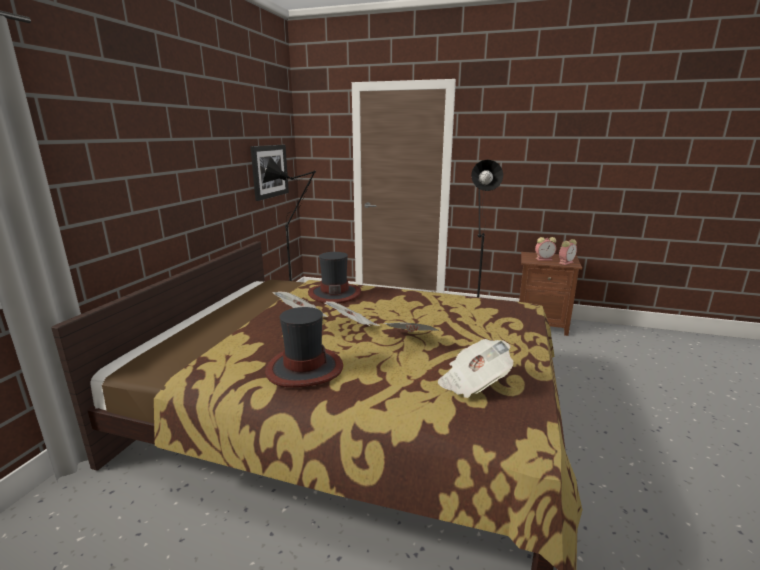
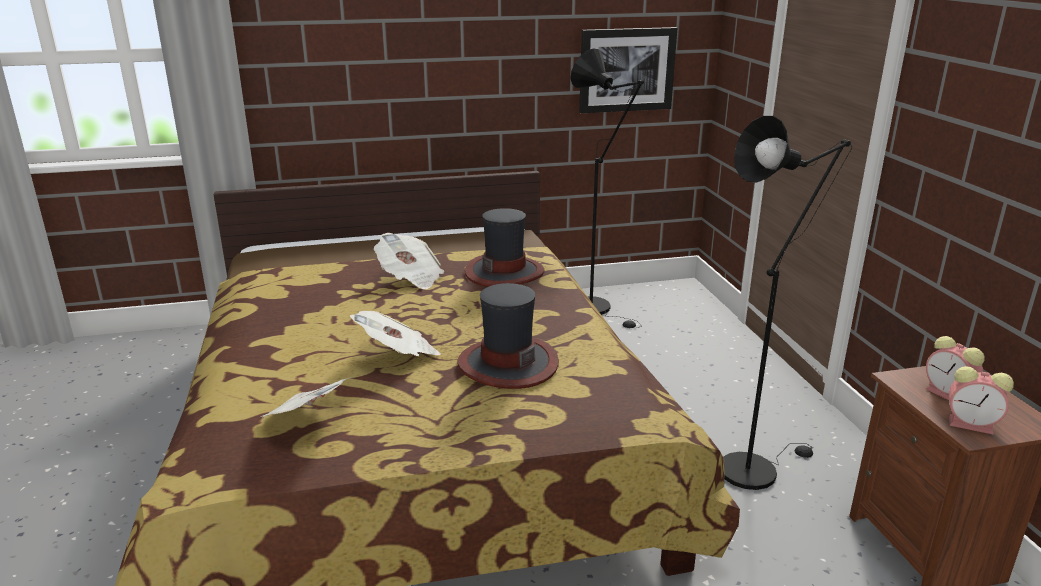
camera: 60 degrees right, 5 degrees up
(304, 368) = (284, 317): hat -> hat (507, 363)
(352, 327) = (407, 311): newspaper -> none

